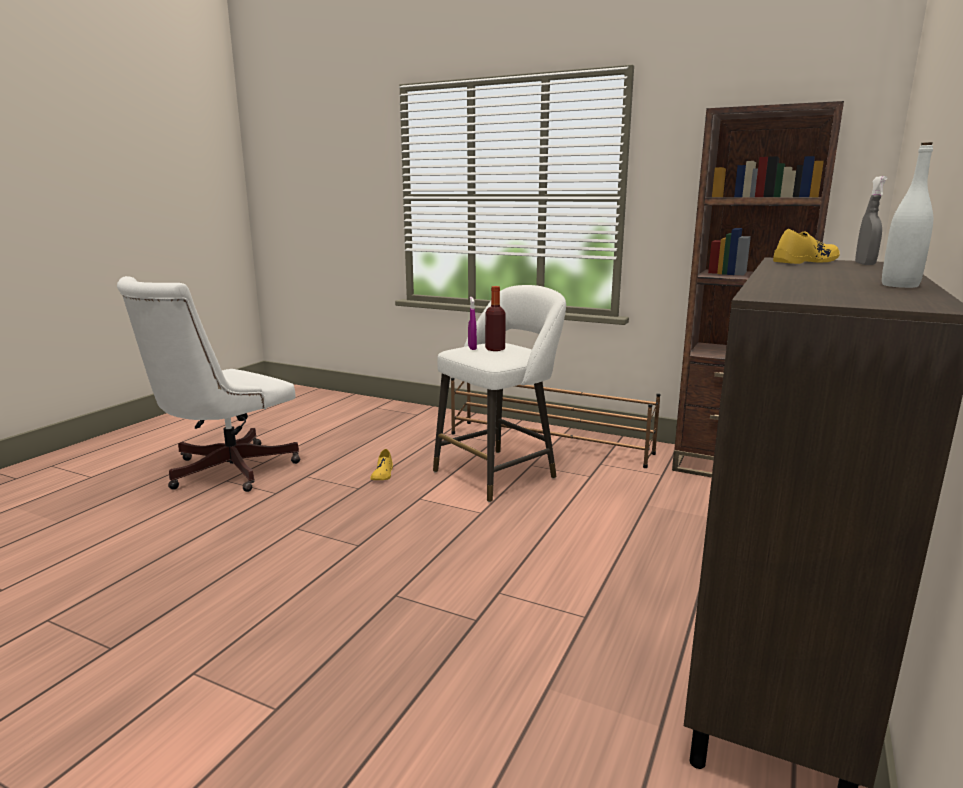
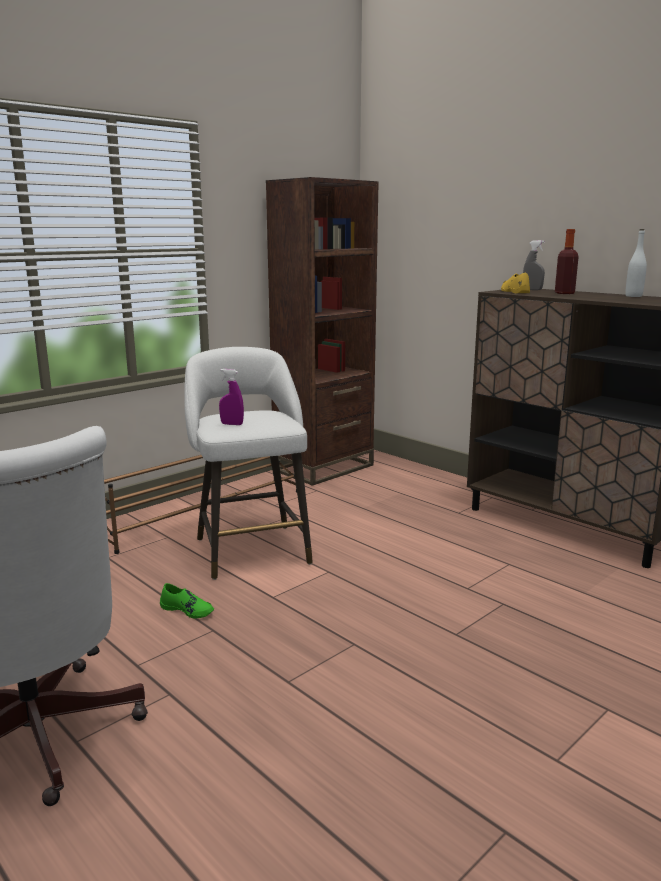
camera: 70 degrees left, 0 degrees up
(383, 474) = (187, 610): yellow shoe -> green shoe
(495, 349) = (249, 418): bottle -> bottle (564, 293)

